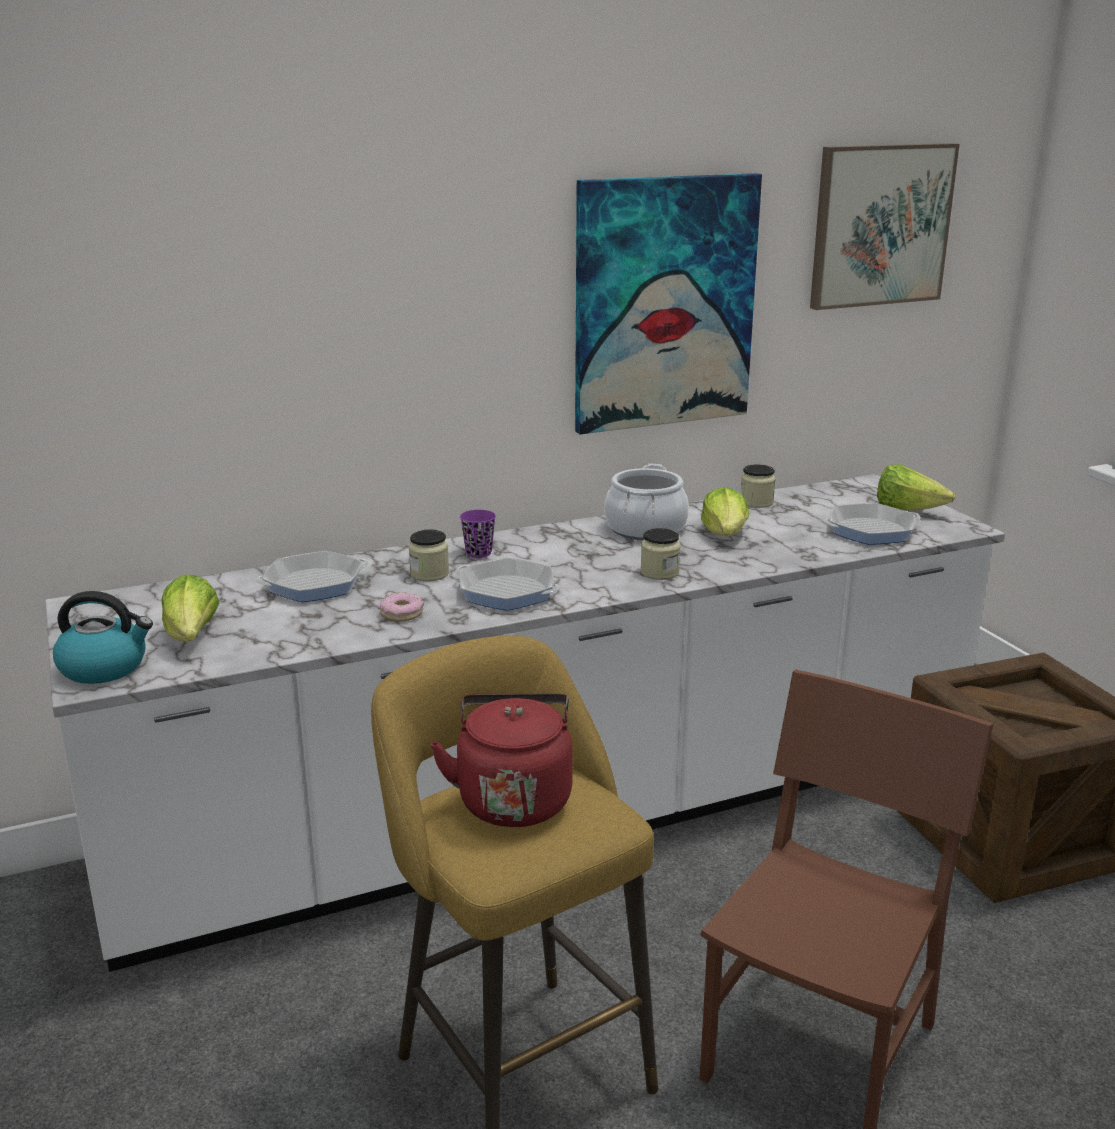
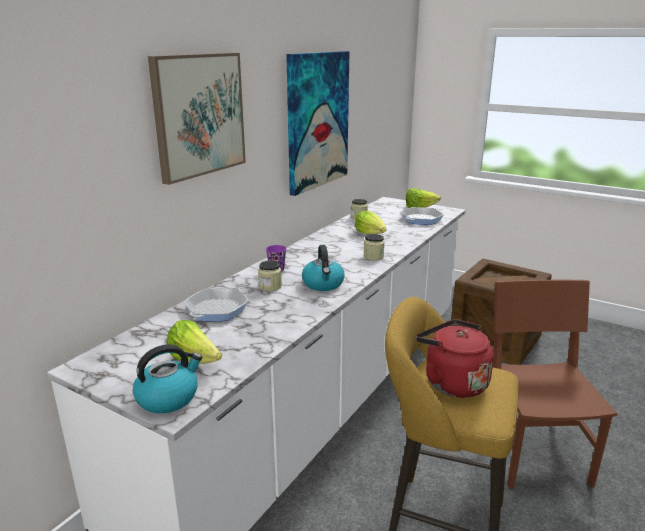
camera: 35 degrees left, 0 degrees up
(401, 614) = (291, 310): donut -> none
(507, 592) = (323, 284): frying pan -> kettle
(645, 529) = (333, 239): cooking pot -> none
(880, 225) = (379, 77): picture -> picture (199, 115)

